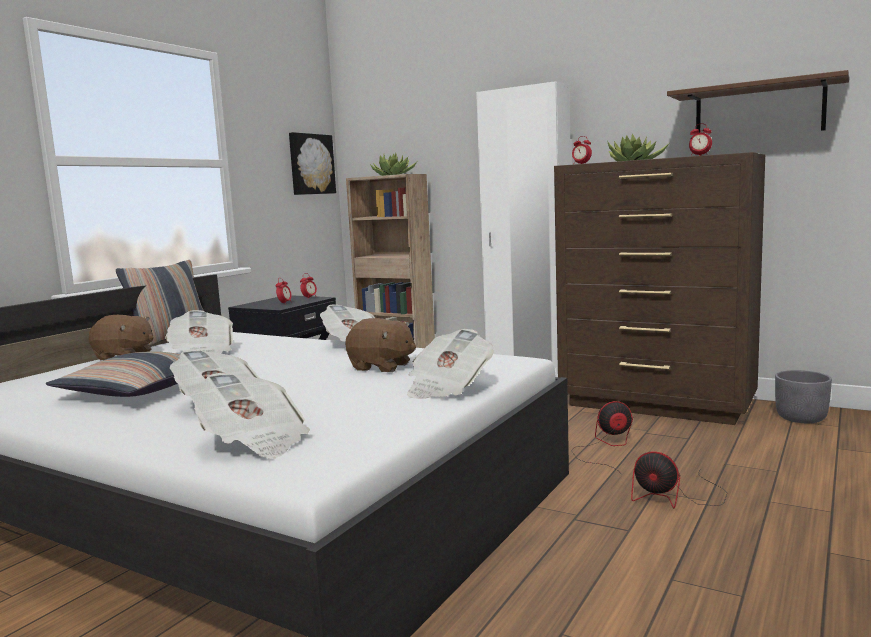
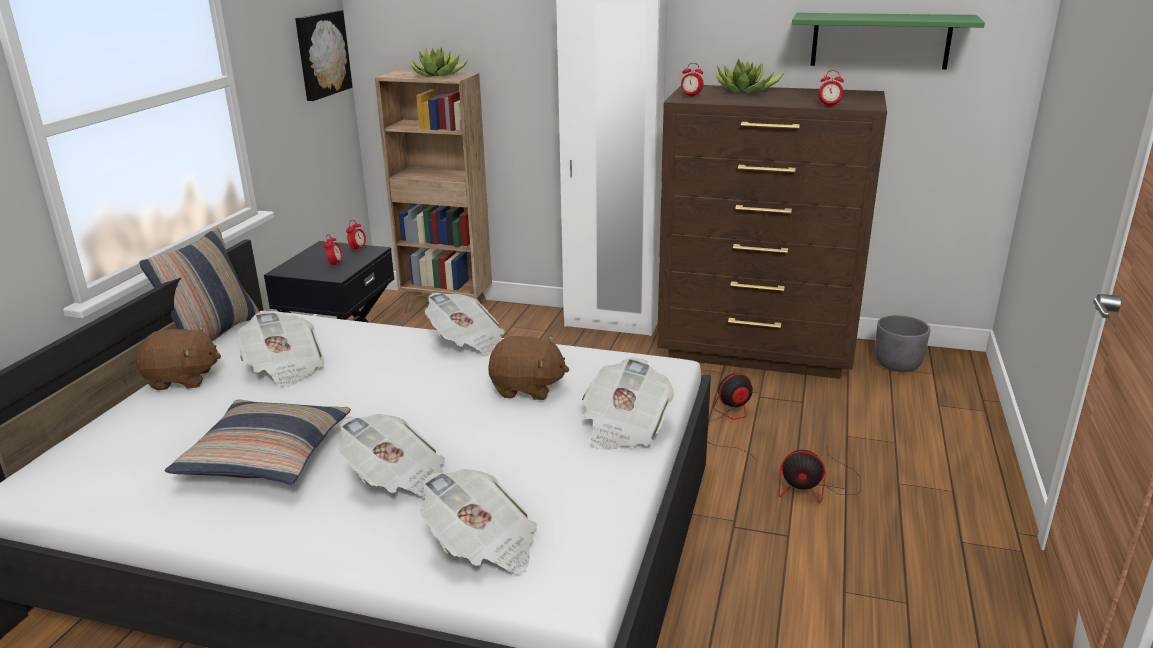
camera: 15 degrees left, 15 degrees up
(758, 111) = (880, 40): brown shelf -> green shelf

